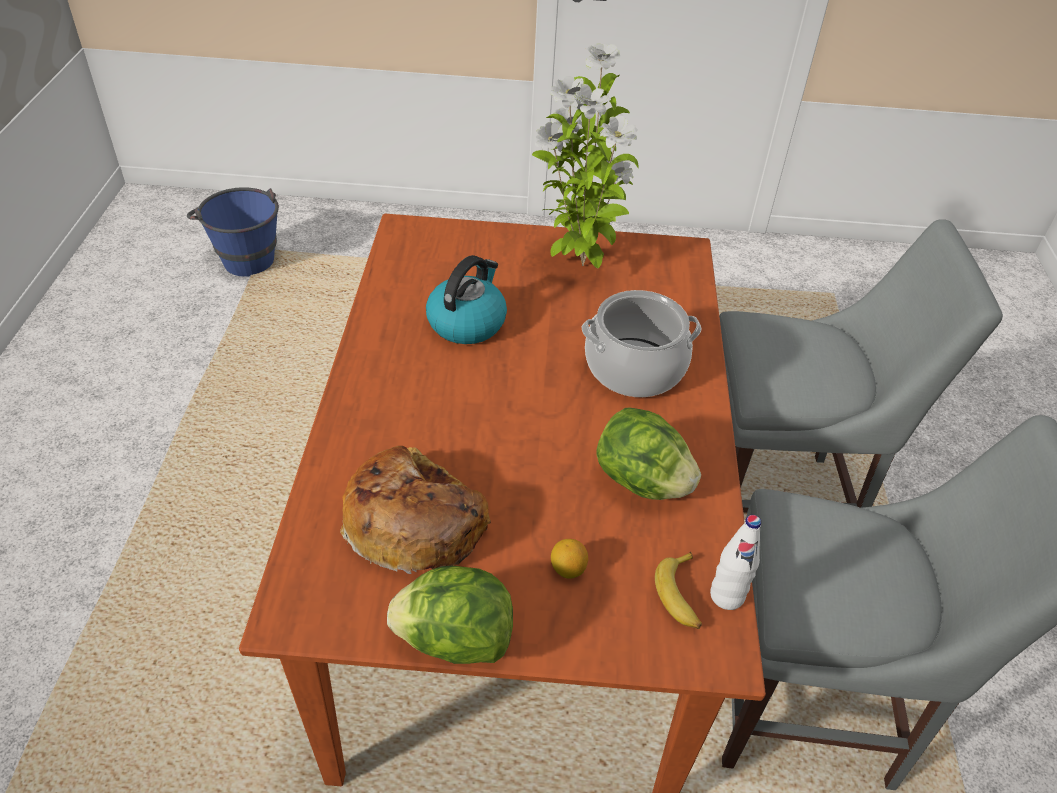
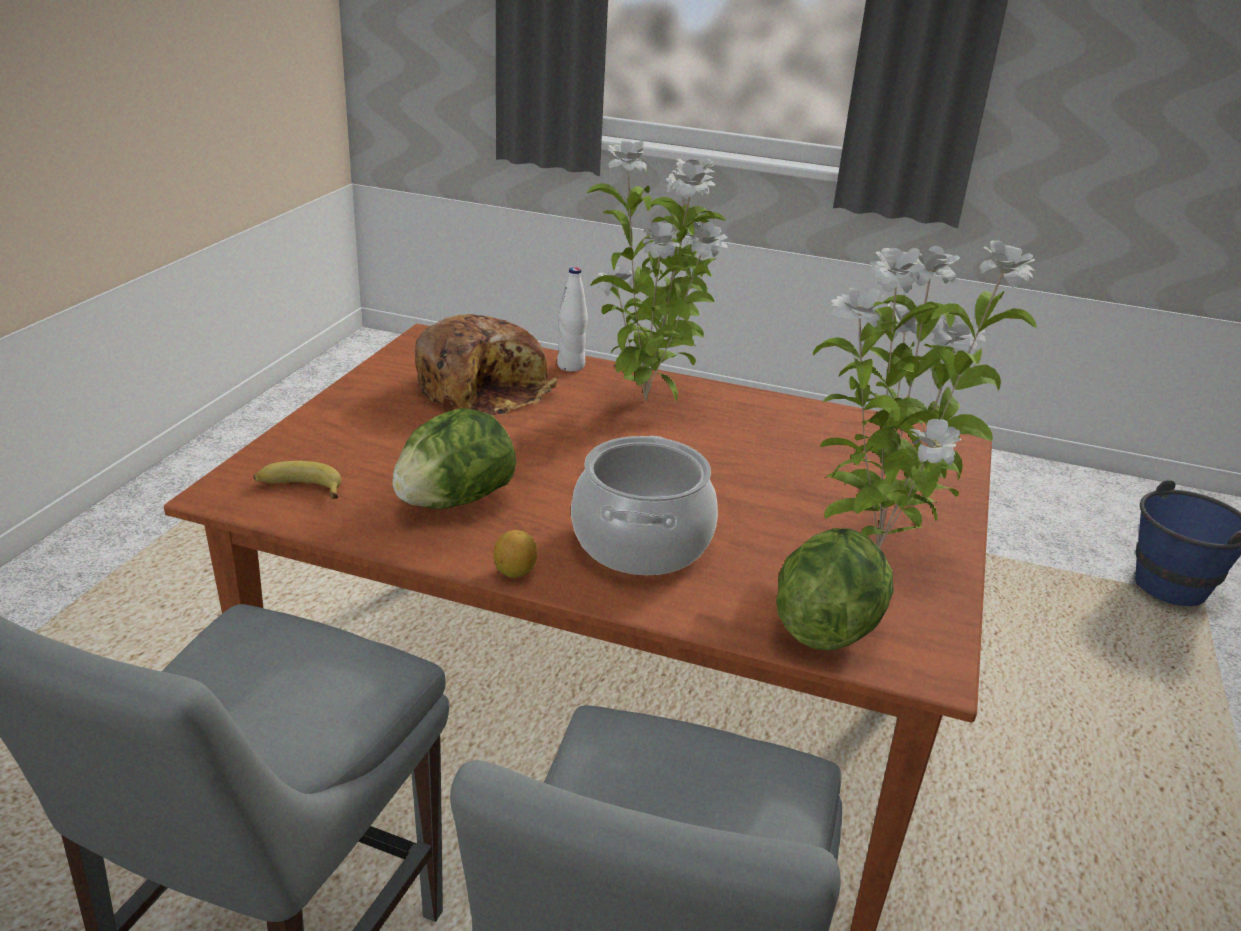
camera: 105 degrees right, 15 degrees down
(404, 394) = (649, 402): none -> potted plant
(454, 639) = (355, 385): lettuce -> lettuce (827, 627)
(467, 322) = (758, 449): kettle -> none
(567, 569) = (378, 440): lemon -> lemon (515, 572)
(727, 596) = (275, 512): white bottle -> white bottle (571, 366)

